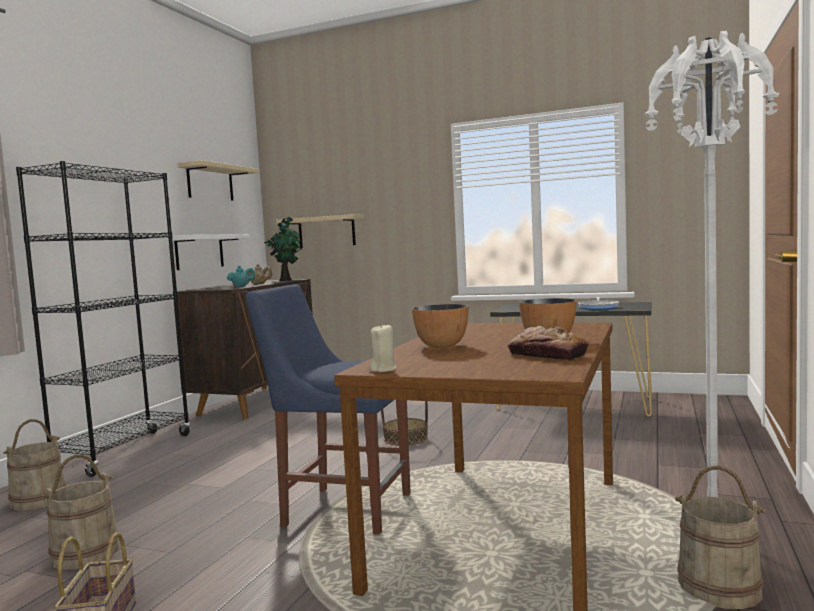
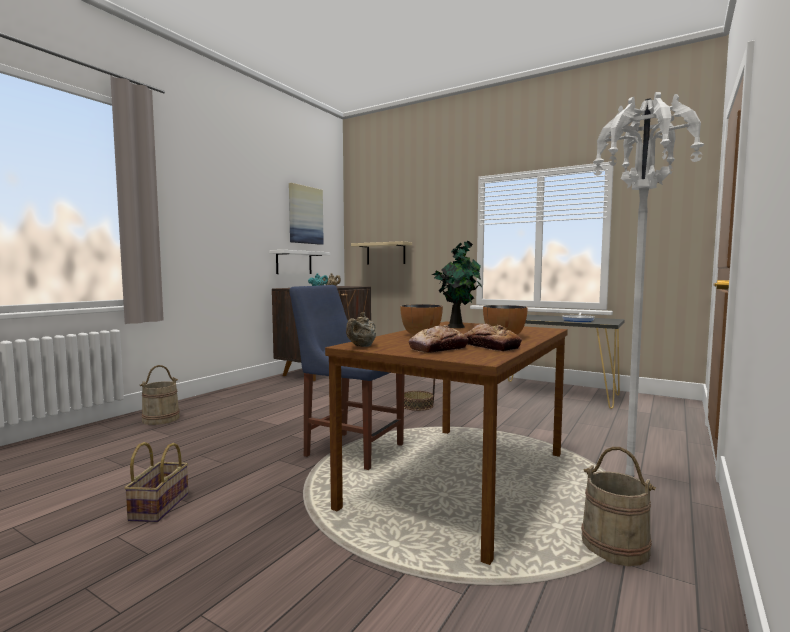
camera: 10 degrees right, 0 degrees up
(85, 553) = (172, 457): beige bucket -> none
(125, 452) = (227, 395): black bookcase -> none
(210, 183) = (305, 215): beige shelf -> picture
(286, 280) = (354, 286): potted plant -> potted plant (457, 327)
(383, 369) = (362, 346): beige candle -> beige teapot
(487, 364) = (439, 349): none -> bread

